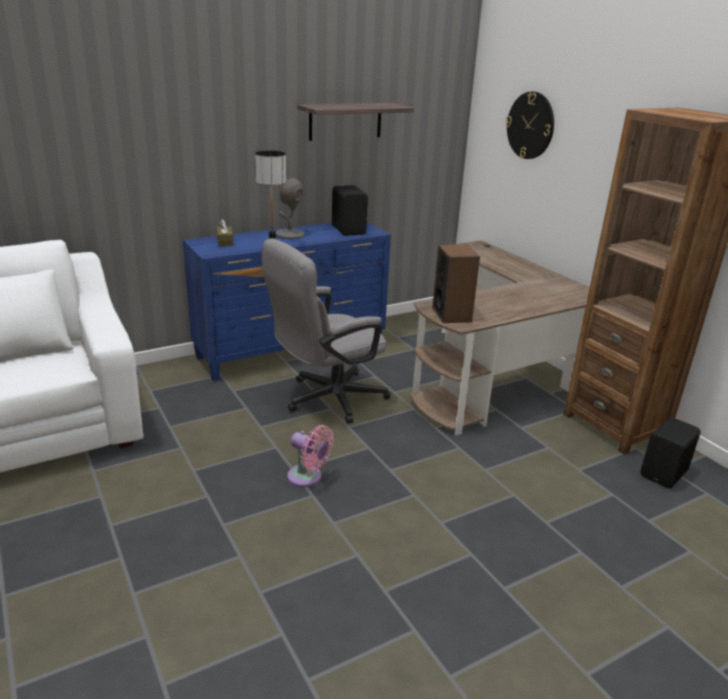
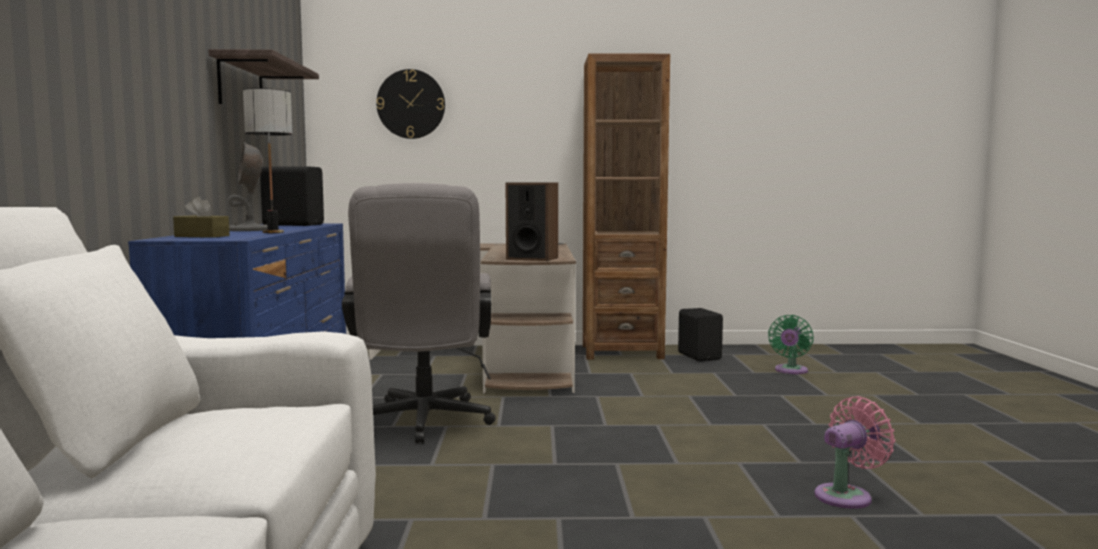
camera: 60 degrees left, 20 degrees down
(307, 478) = (579, 459): pink fan -> pink fan (847, 496)
(691, 547) = (790, 371): none -> green fan

